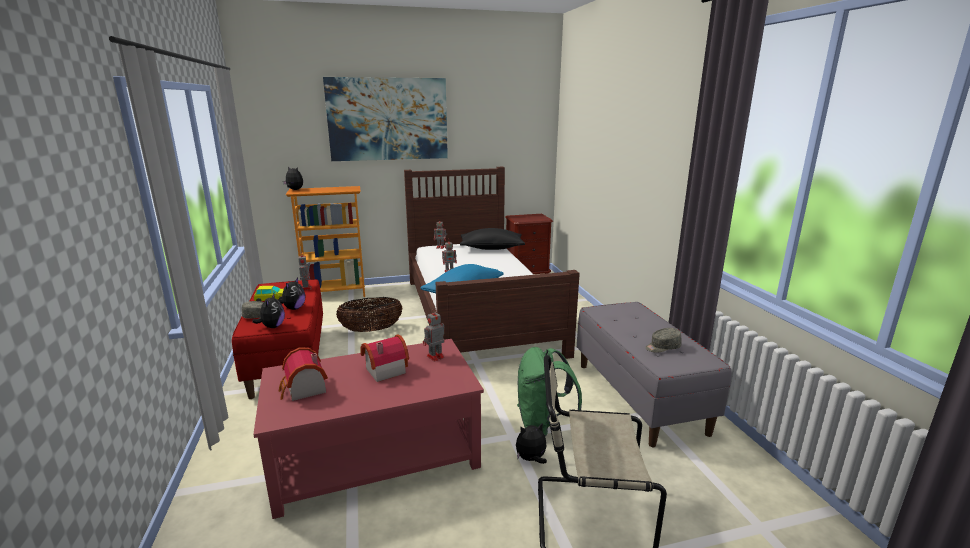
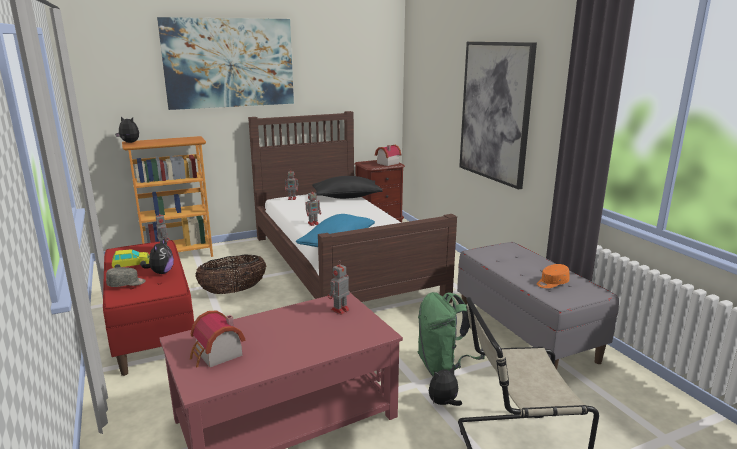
camera: 10 degrees left, 0 degrees up
(272, 327) = (146, 293): plush toy -> none
(383, 370) = (292, 327): toy house -> toy house (386, 163)
(632, 170) = (495, 112): none -> picture
(662, 347) = (552, 283): grey cap -> orange cap

